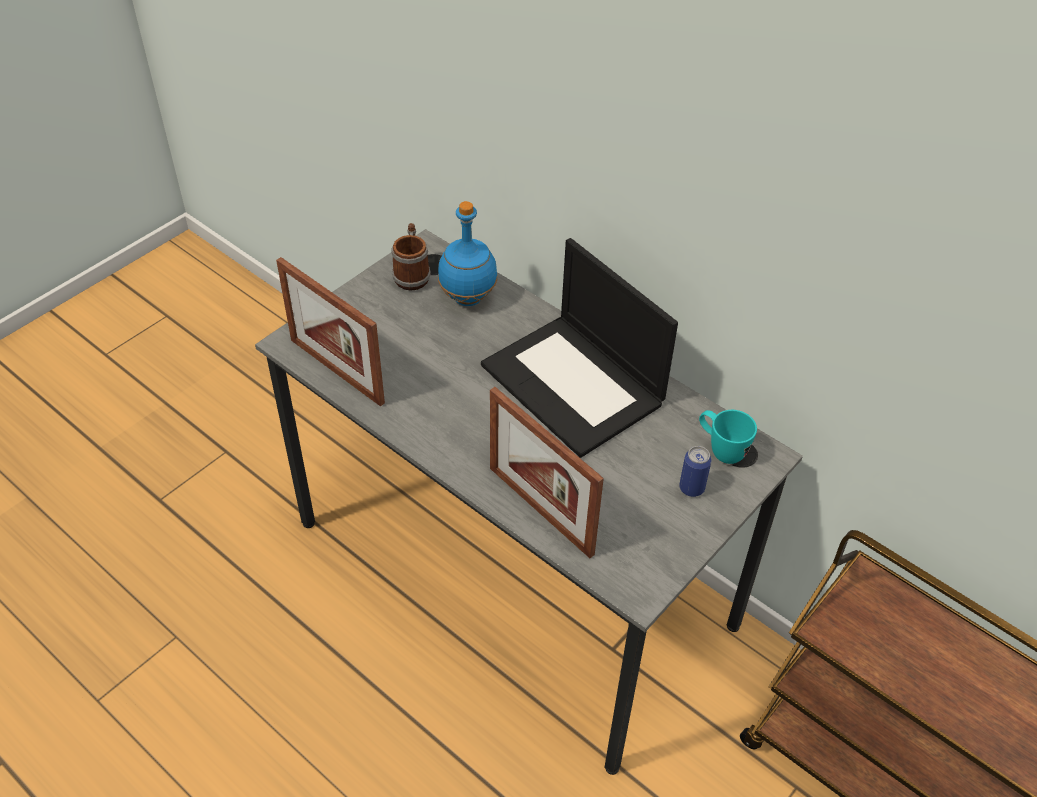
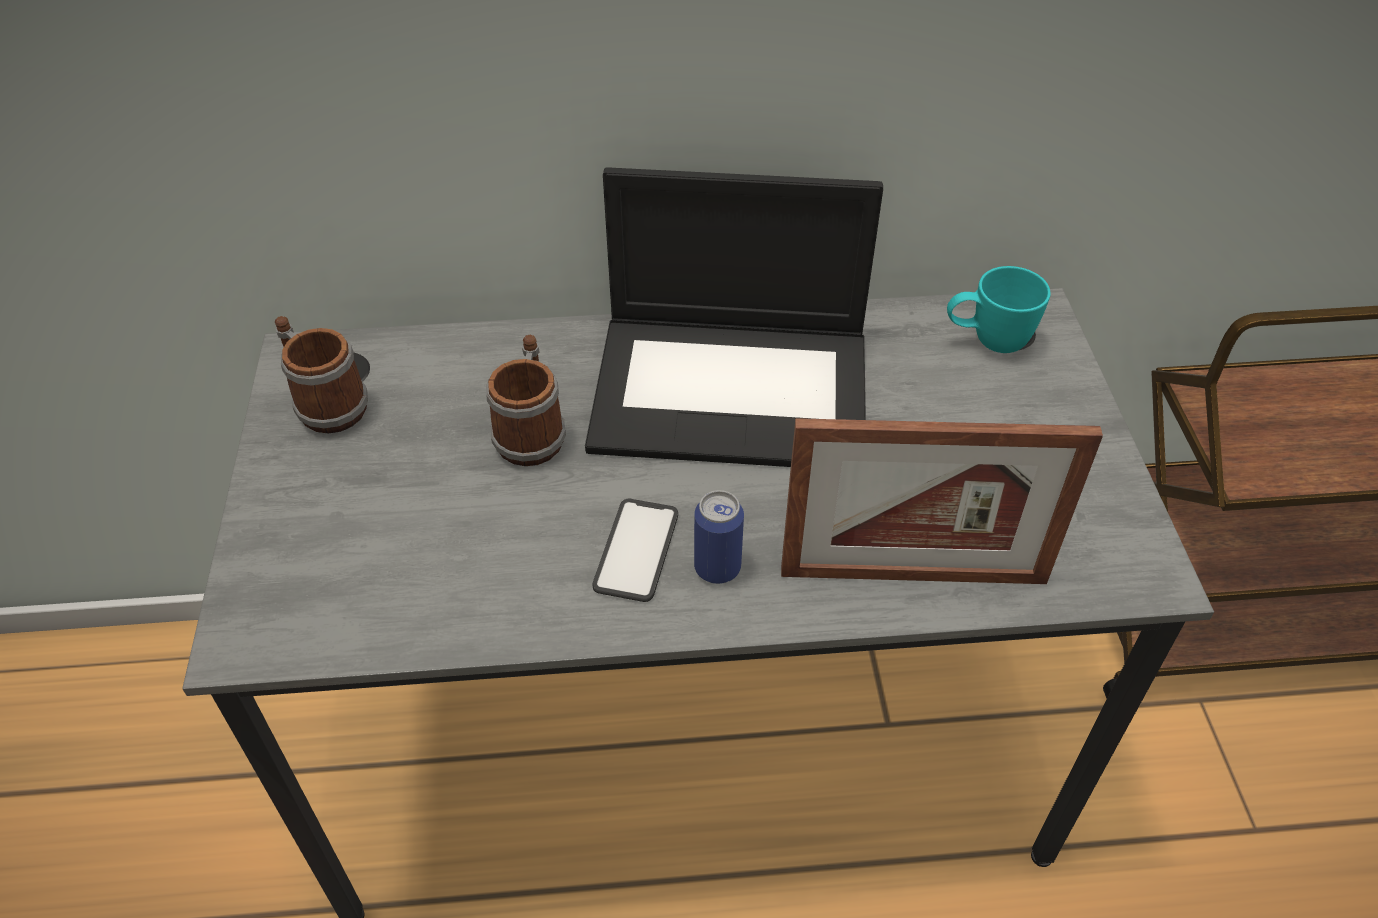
camera: 45 degrees left, 0 degrees up
(336, 371) = (382, 621): picture frame -> none
(450, 416) = (636, 550): none -> phone
(469, 298) = (451, 380): blue bottle -> none
(472, 341) = (532, 432): none -> mug
(691, 488) = (1021, 407): can -> can (717, 568)

